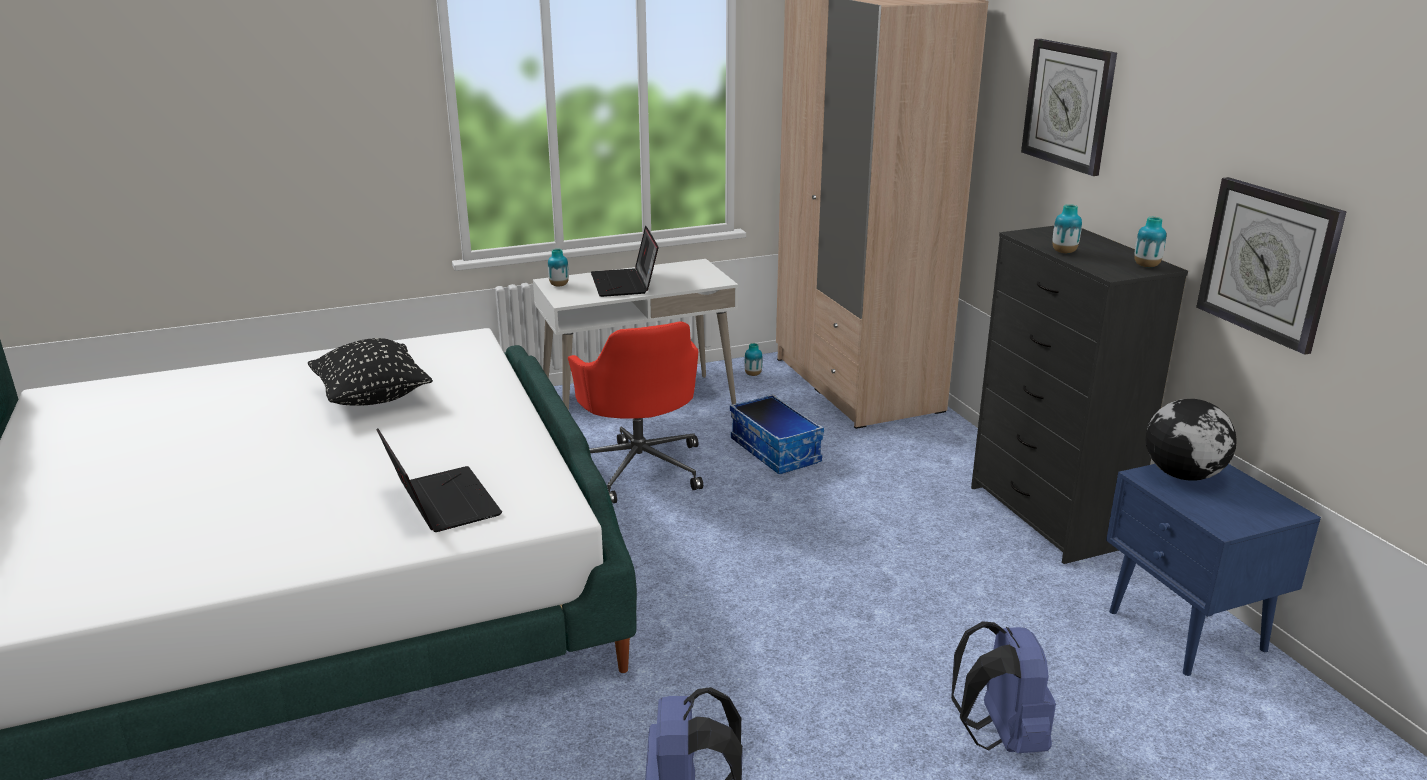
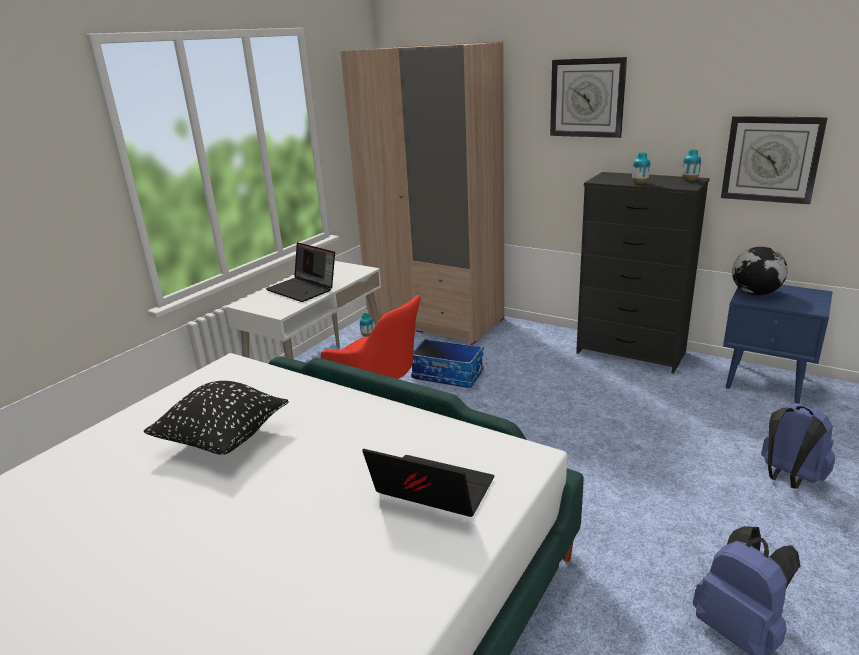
camera: 35 degrees left, 0 degrees up
(559, 285) = (255, 304): vase -> none

